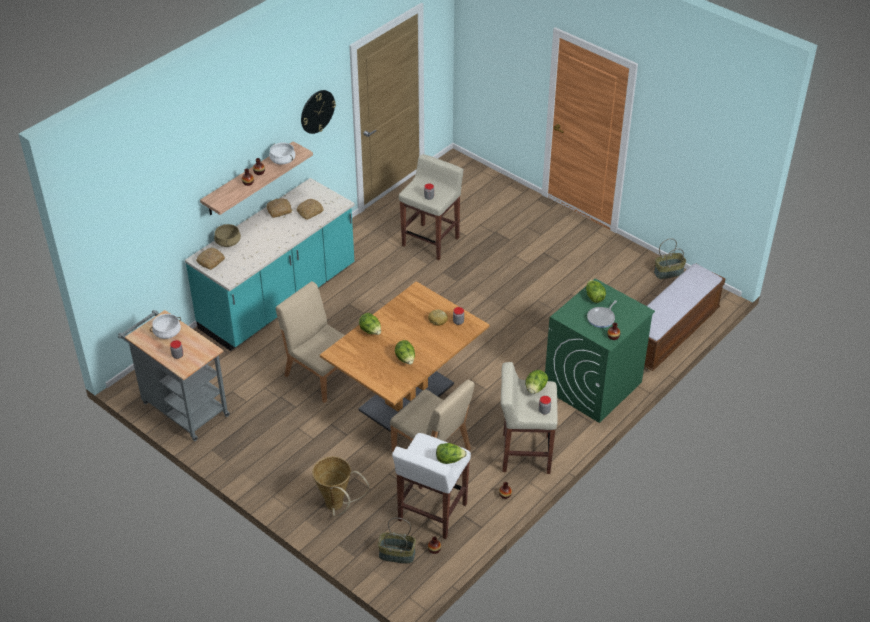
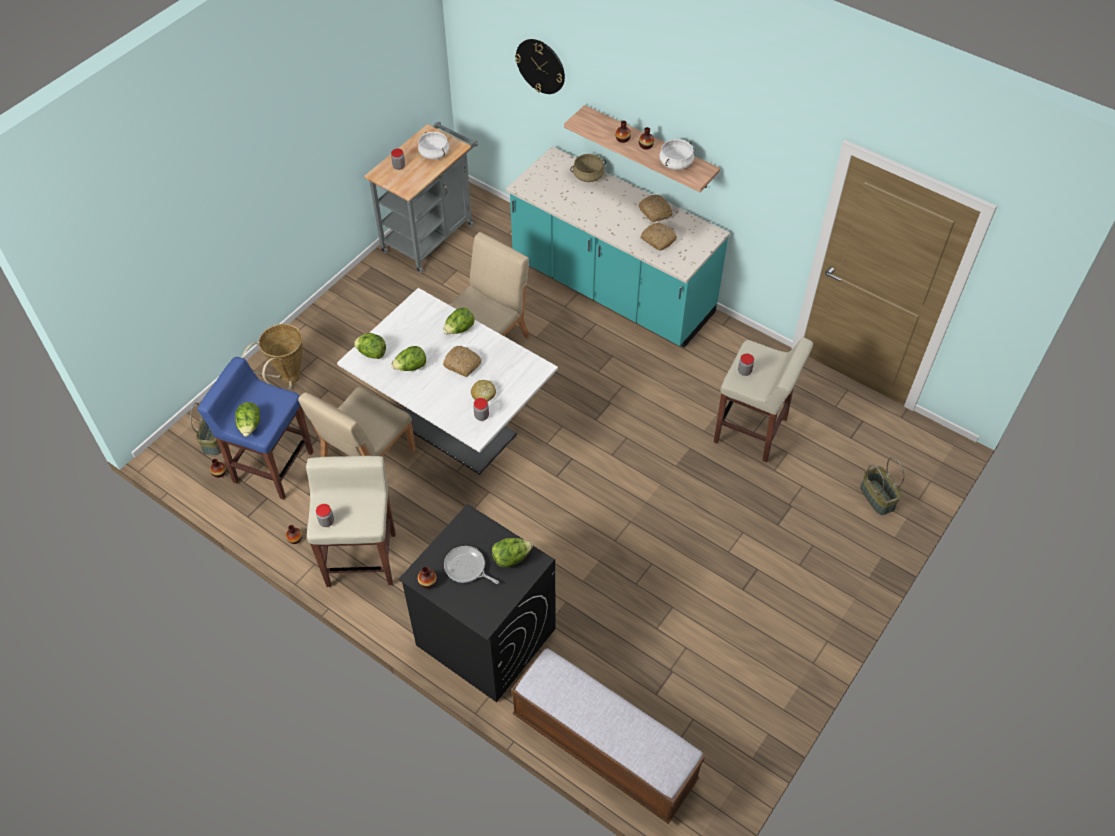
camera: 85 degrees right, 10 degrees up
(211, 261) = (552, 167): bread -> bread (463, 364)
(317, 111) = (765, 169): wall clock -> wall clock (541, 66)
(406, 397) = (454, 428): brown dining table -> white dining table
(431, 513) = (272, 466): white stool -> blue stool
(535, 389) = (367, 510): lettuce -> lettuce (371, 353)
(592, 386) = (484, 637): green washing machine -> black washing machine
(668, 272) = (747, 749): basket -> basket (878, 497)

